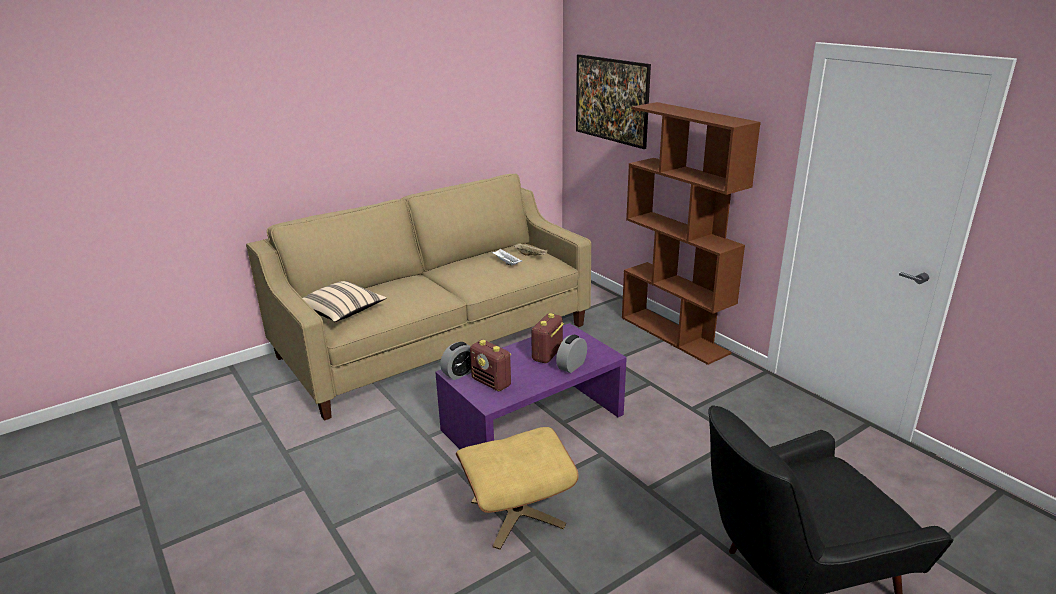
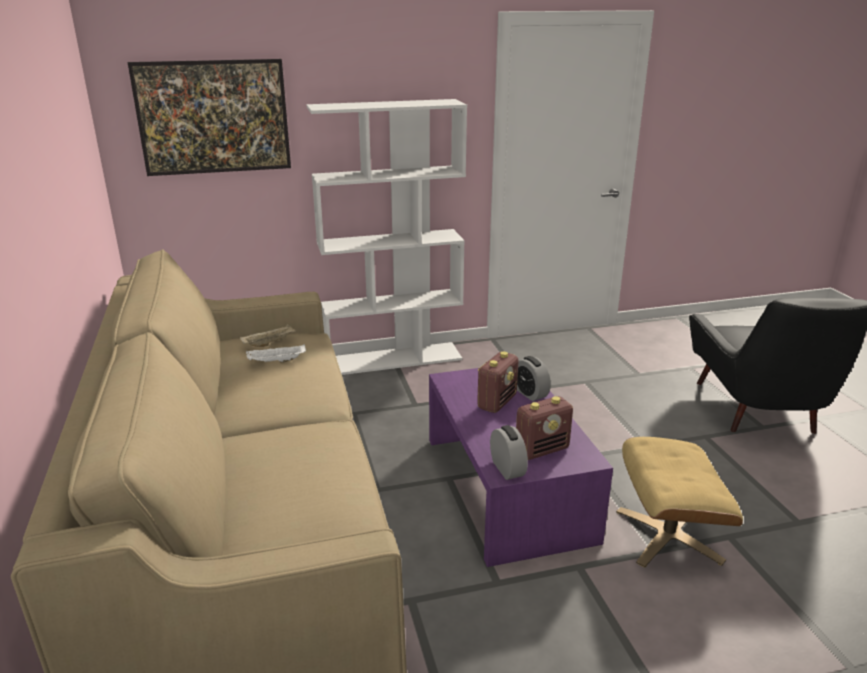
camera: 70 degrees left, 0 degrees up
(342, 313) = (305, 531): beige pillow -> none
(547, 355) = (497, 402): radio -> radio turned 105 degrees counterclockwise
(674, 335) = (394, 359): brown bookcase -> white bookcase

